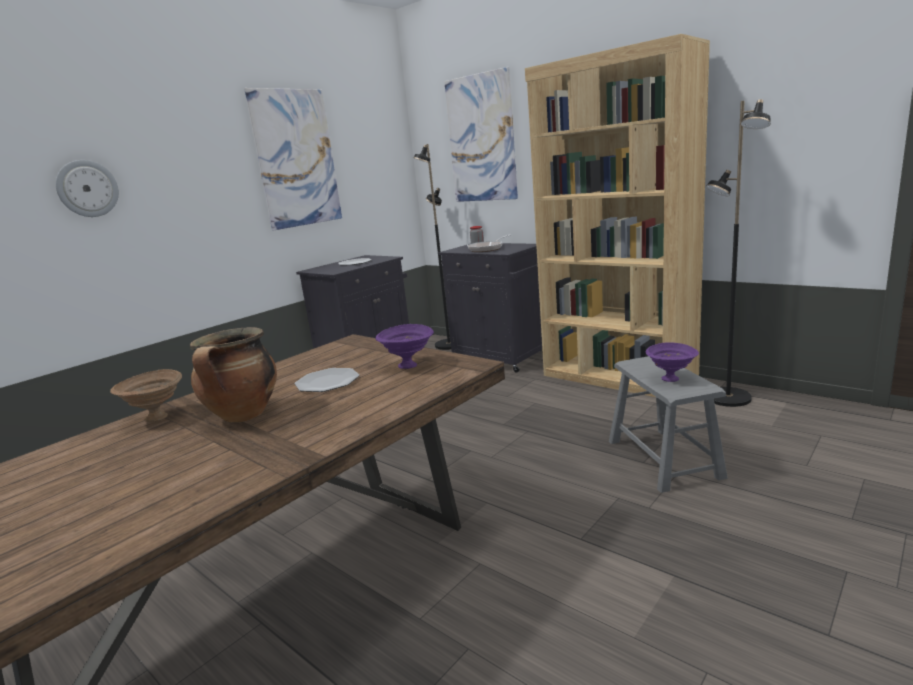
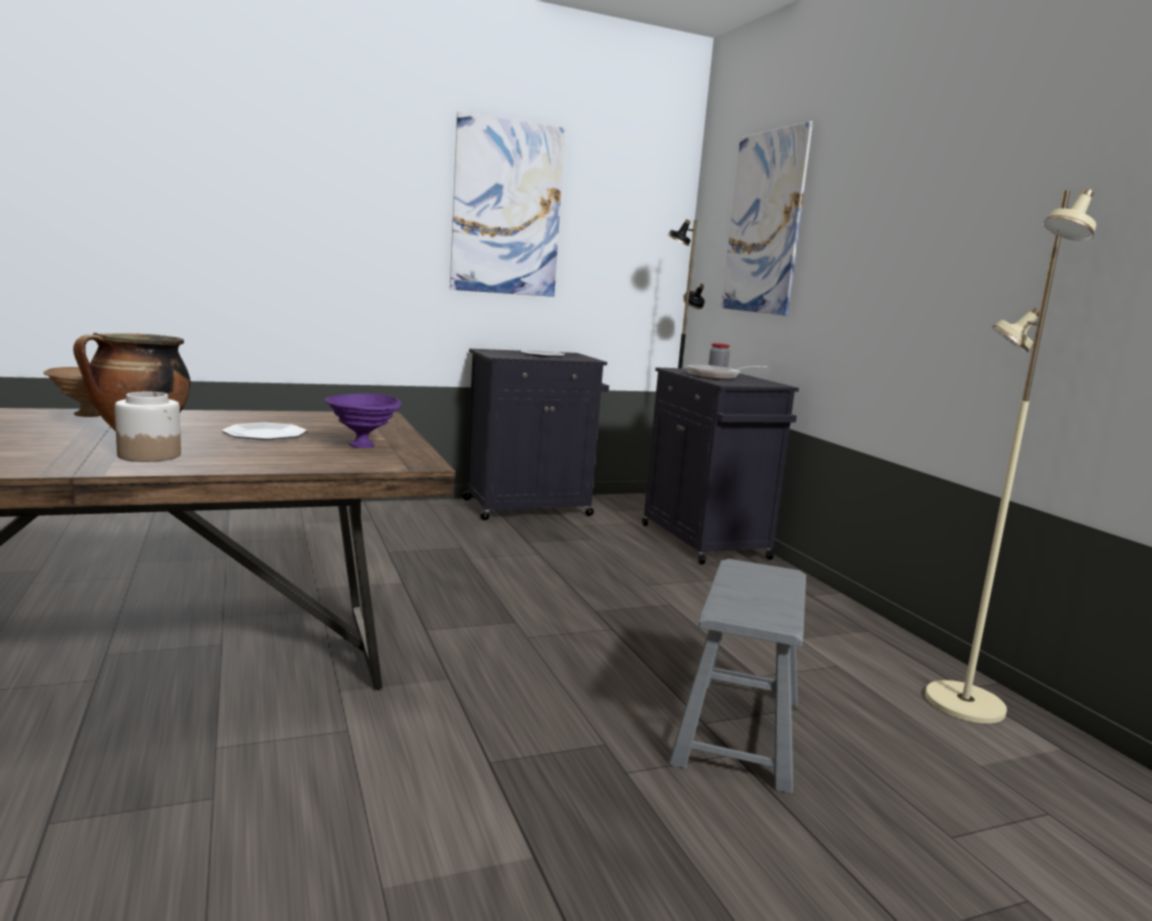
camera: 25 degrees right, 5 degrees down
(87, 188) = (240, 194): wall clock -> none
(305, 428) = (149, 455): none -> jar
(618, 377) = (830, 618): brown bookcase -> none
(671, 379) = (754, 599): purple bowl -> none
(727, 398) = (962, 704): black floor lamp -> beige floor lamp

